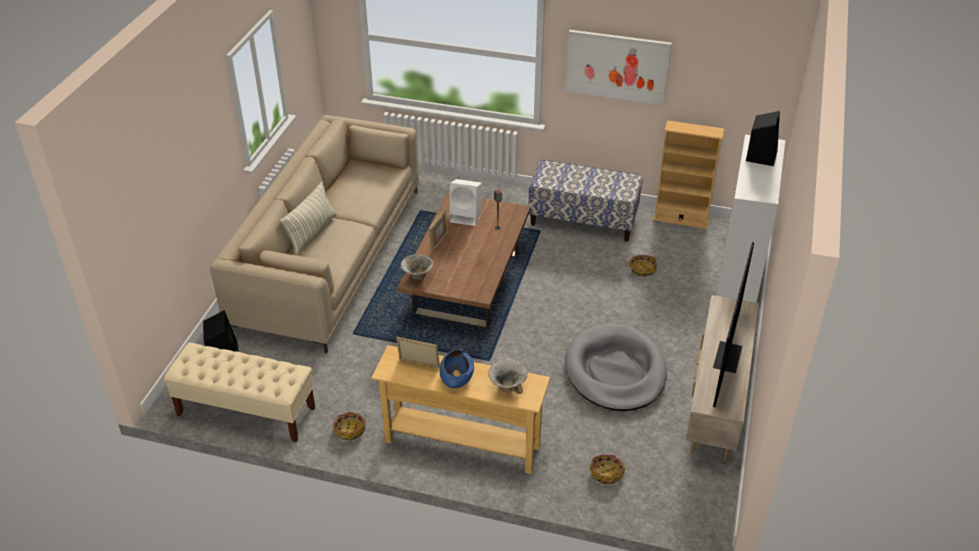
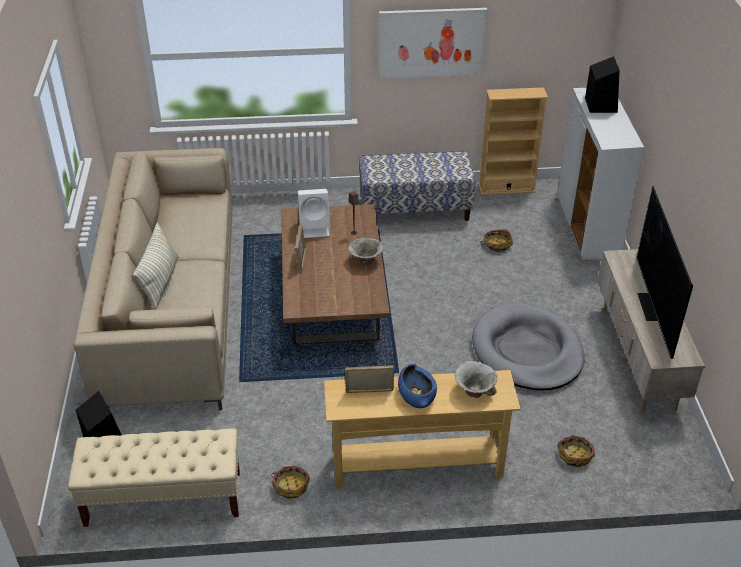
camera: 20 degrees left, 0 degrees up
(417, 276) = (298, 302): bowl -> bowl (365, 261)

